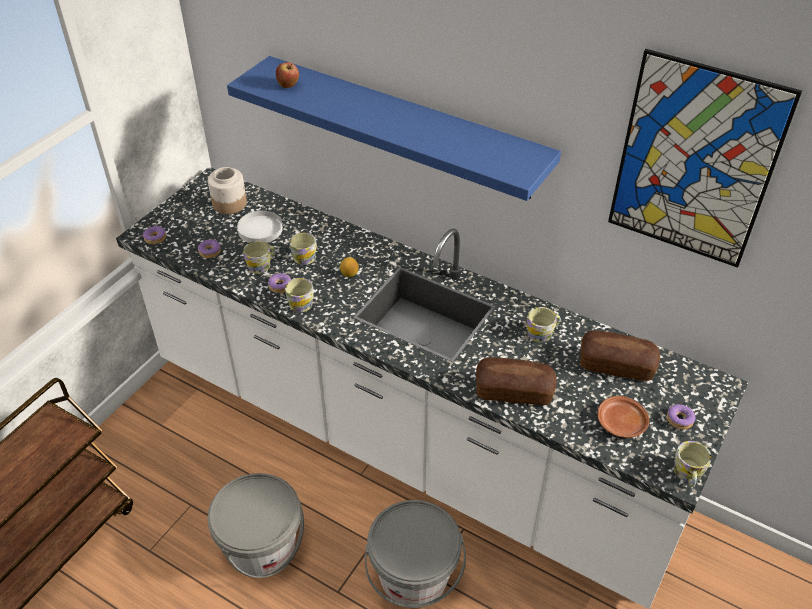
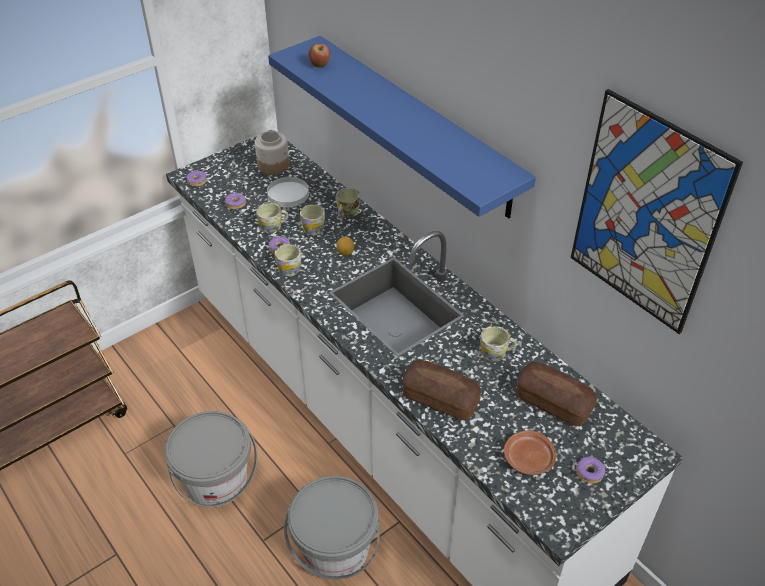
camera: 20 degrees right, 0 degrees up
(688, 475) = (569, 527): mug -> mug (346, 213)

